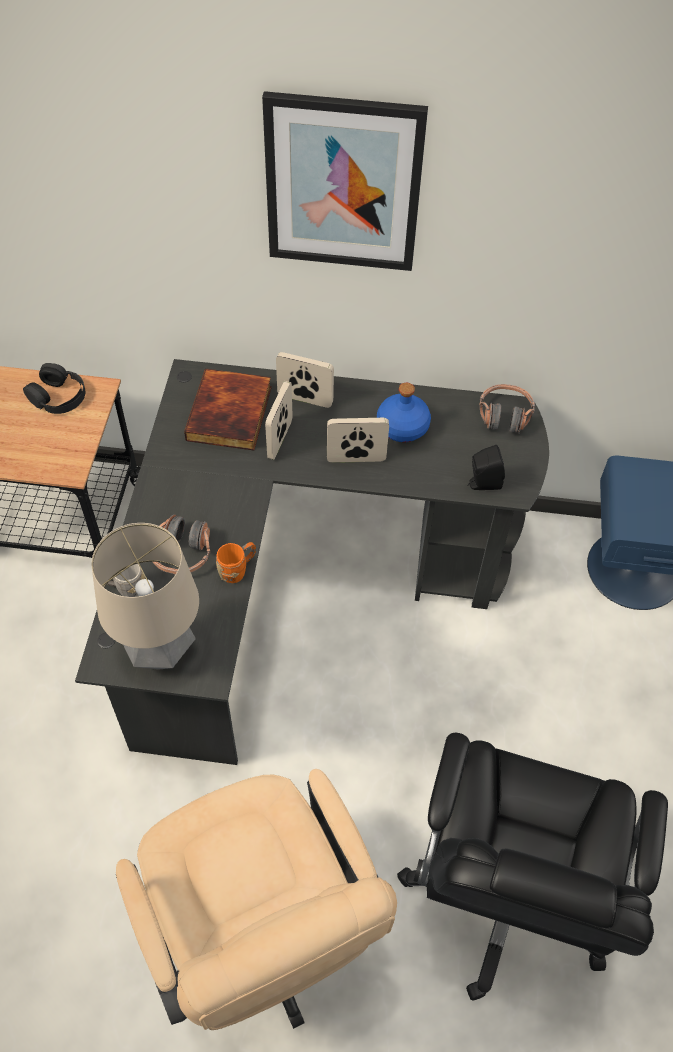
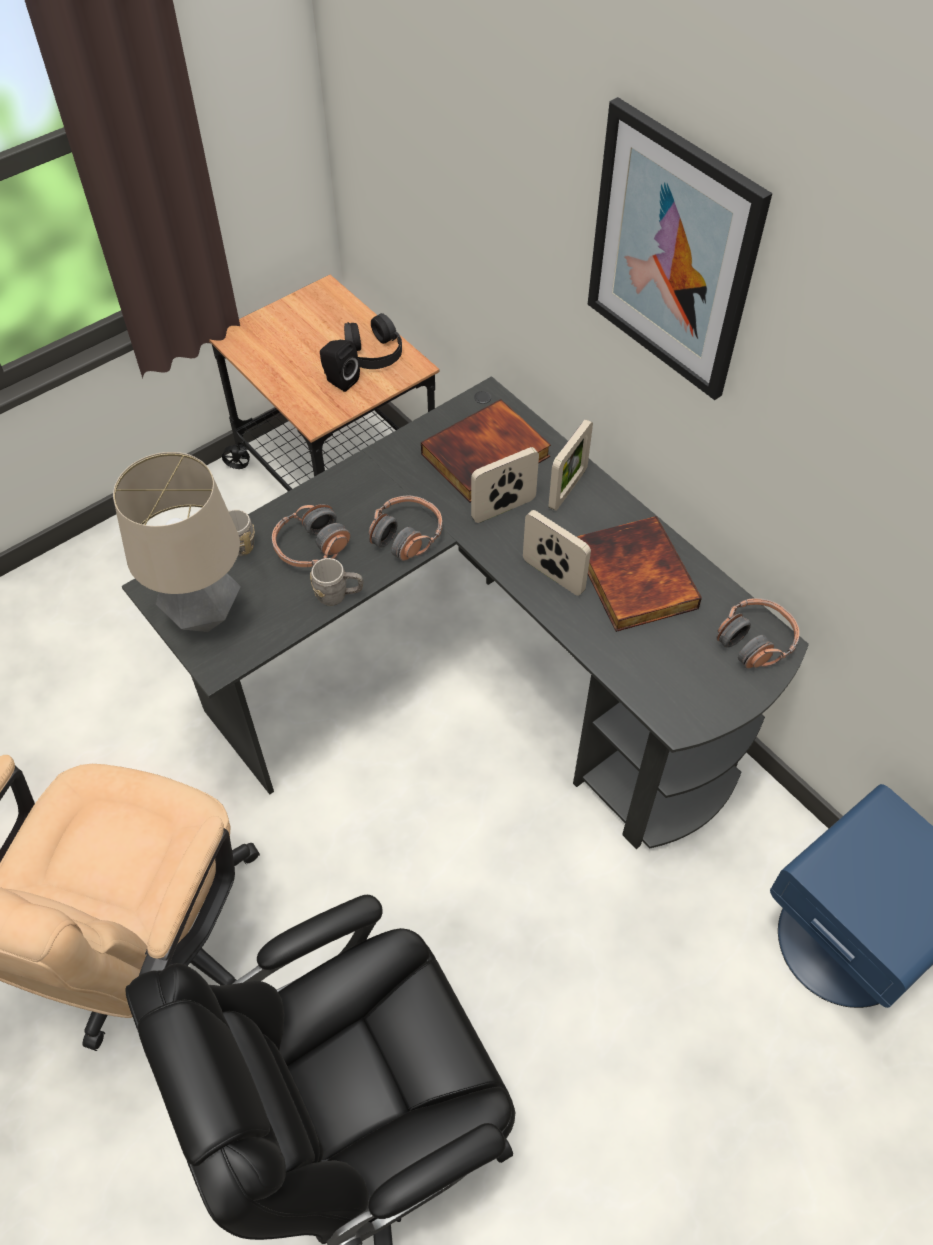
camera: 45 degrees right, 0 degrees up
(237, 499) = (406, 535): none -> headphones
(237, 570) = (338, 595): orange mug -> grey mug
(305, 400) = (567, 489): picture frame -> picture frame turned 60 degrees clockwise
(402, 427) = (632, 577): blue bottle -> book
(482, 483) = (652, 689): black speaker -> black speaker (339, 380)

